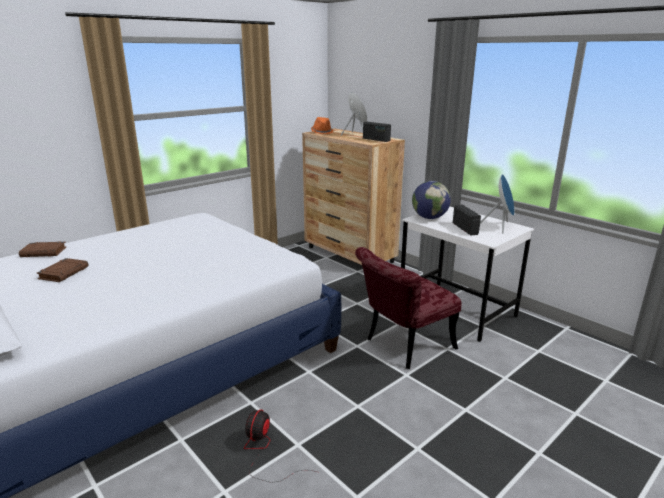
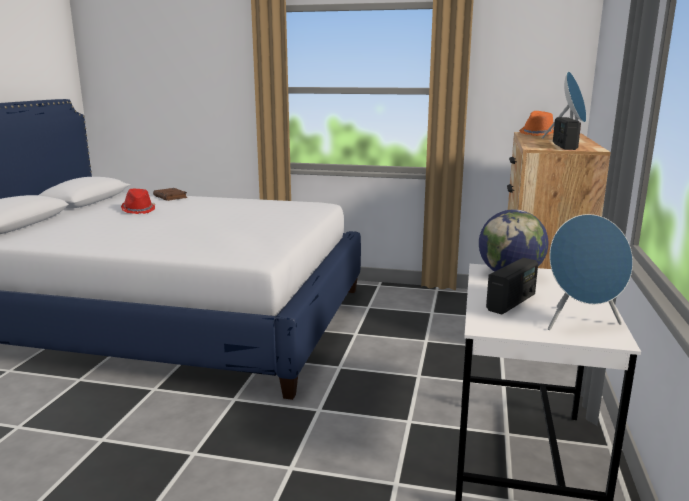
camera: 55 degrees right, 5 degrees down
(64, 273) = (139, 210): brown book -> red hat
(264, 452) = (81, 425): fan -> none
(403, 346) = (356, 444): red chair -> none

